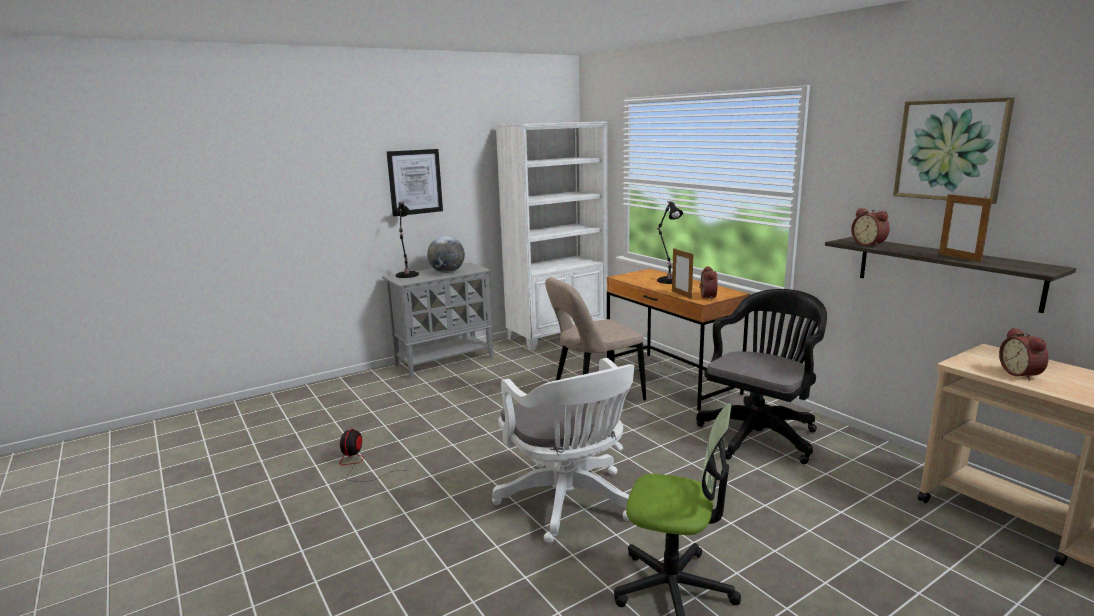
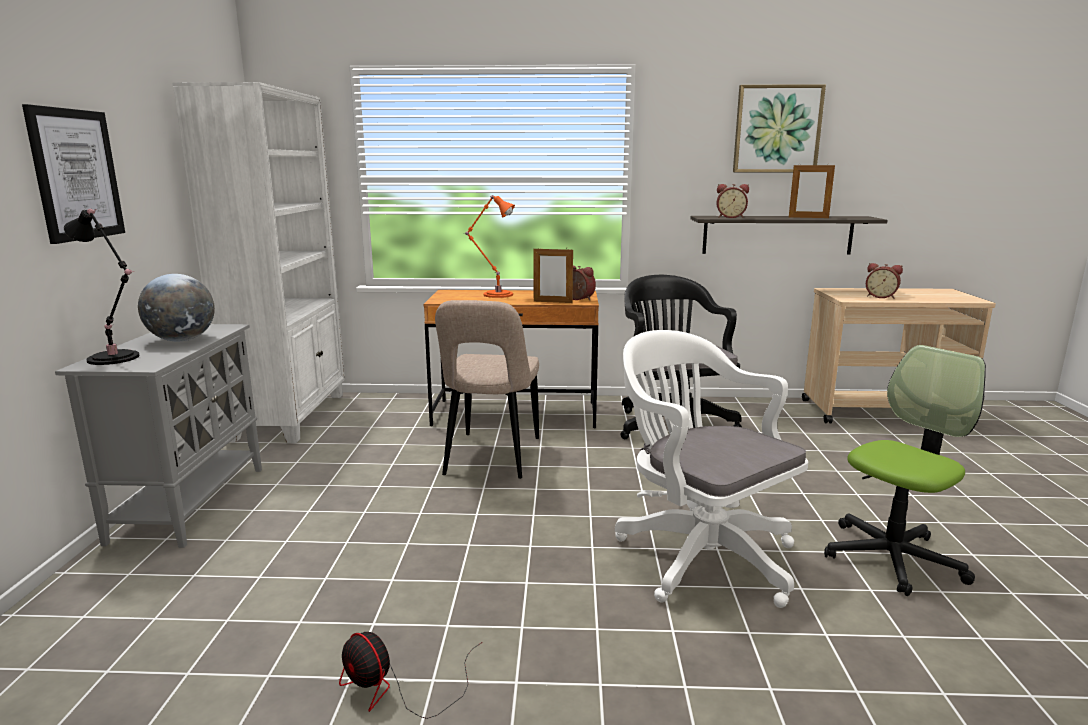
camera: 55 degrees left, 0 degrees up
(569, 504) = (699, 554): white office chair -> white office chair turned 135 degrees counterclockwise
(668, 280) = (495, 294): black table lamp -> orange table lamp

